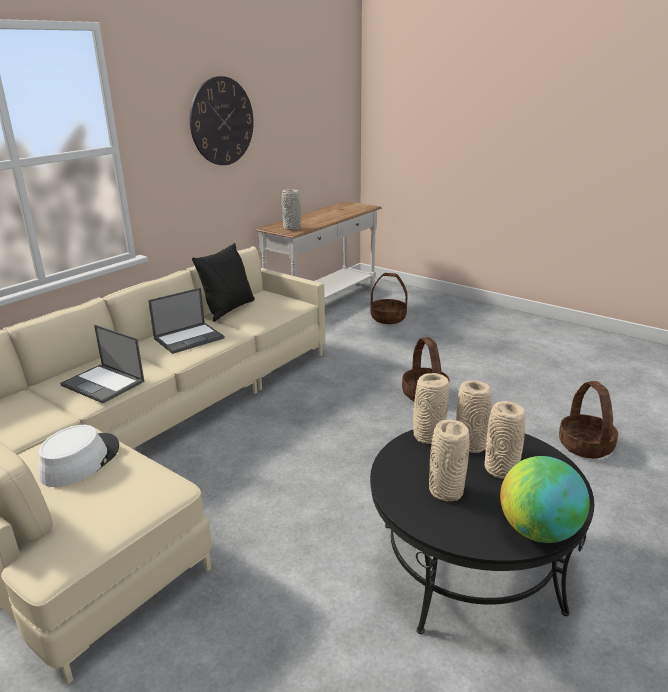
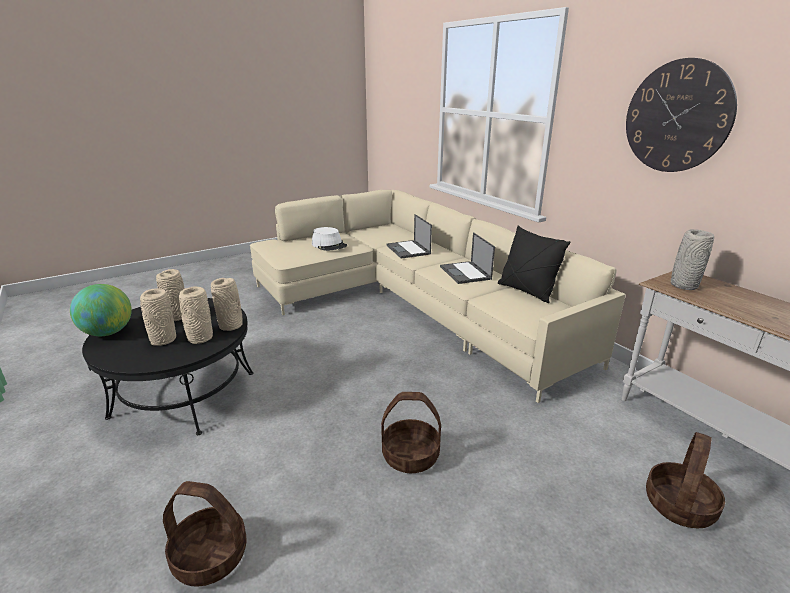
camera: 110 degrees right, 0 degrees up
(104, 383) = (408, 250): laptop -> laptop turned 75 degrees counterclockwise

